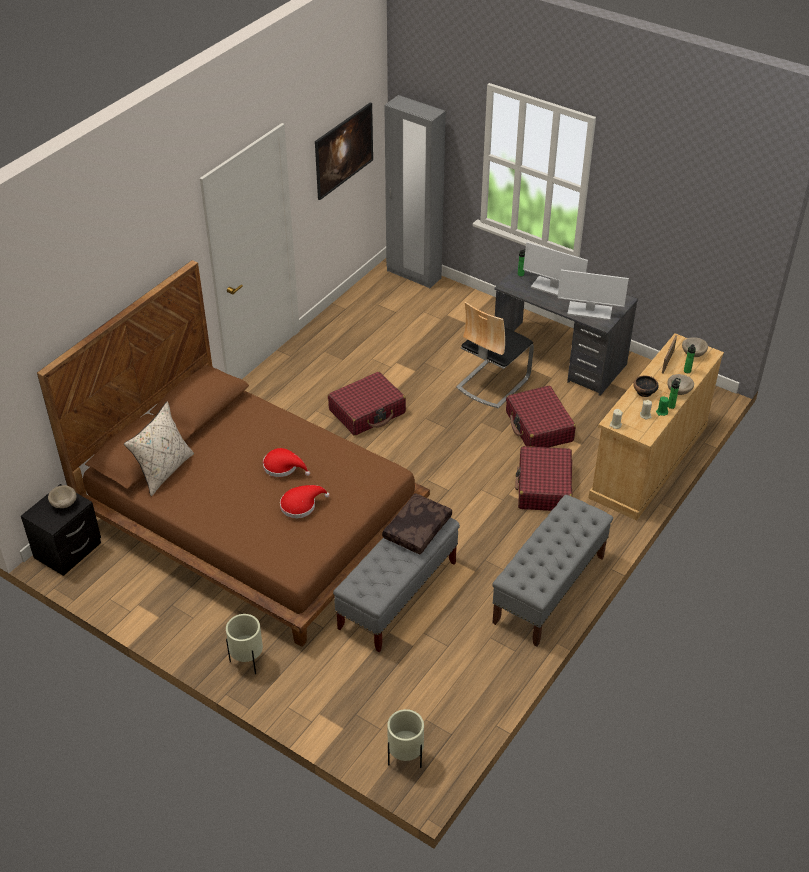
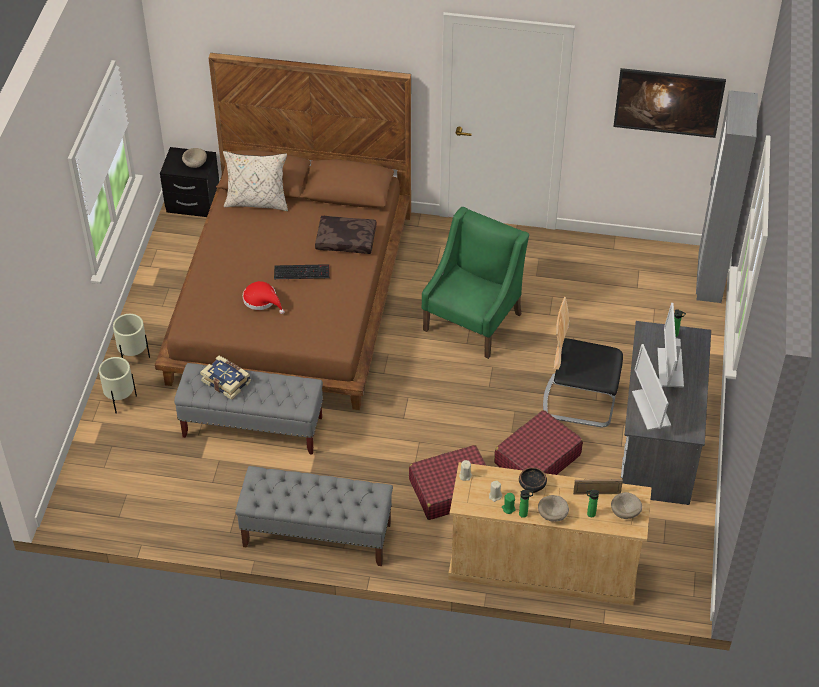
camera: 65 degrees right, 5 degrees up
(283, 467) = (302, 271): red hat -> keyboard
(367, 411) = (473, 321): red suitcase -> green armchair
(380, 566) = (227, 381): none -> book
(405, 758) = (82, 494): beige planter -> beige planter (120, 401)
(416, 528) = (285, 390): brown pillow -> brown pillow (346, 239)

